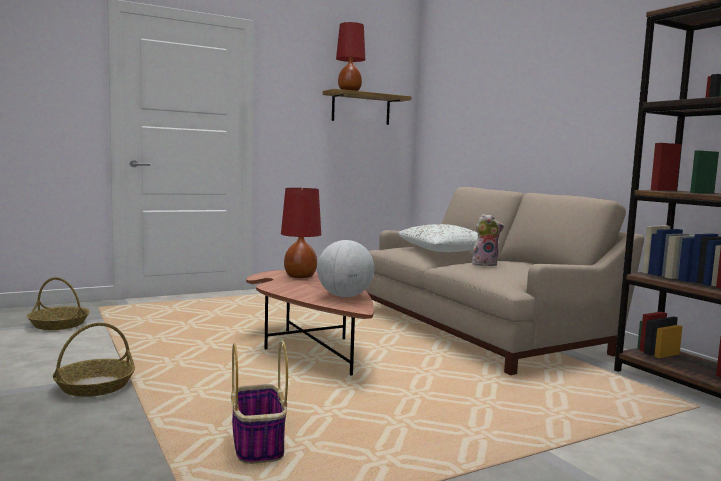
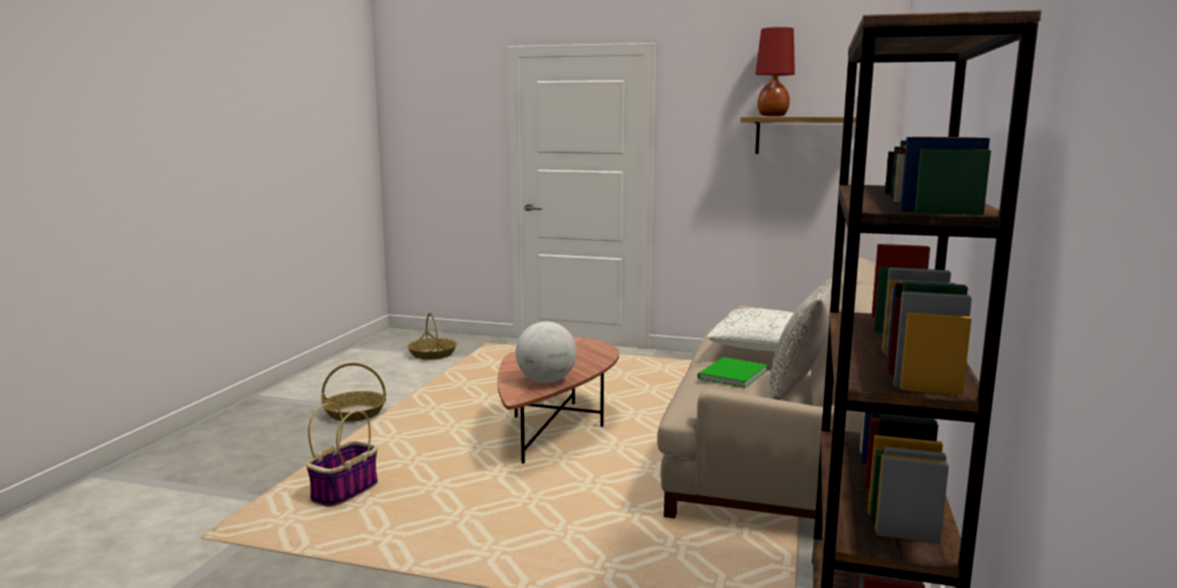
camera: 45 degrees right, 5 degrees up
(300, 276) = (578, 349): red table lamp -> none
(485, 264) = (730, 375): plush toy -> green book
(530, 264) = (799, 387): none -> grey pillow

